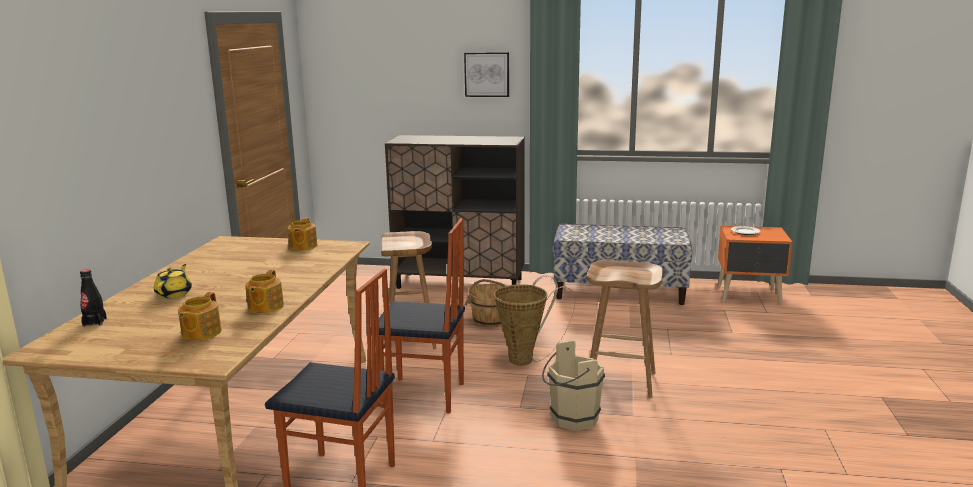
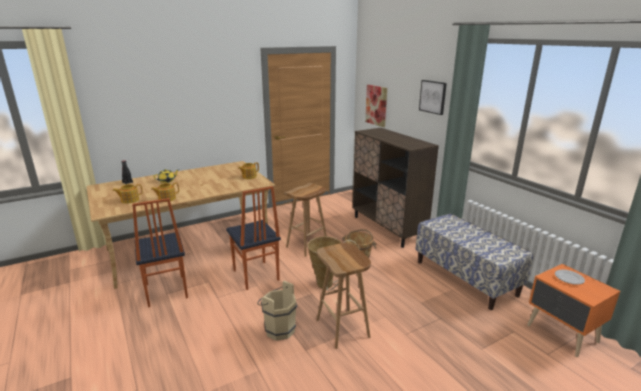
camera: 50 degrees right, 5 degrees up
(366, 105) = (376, 105): none -> picture

